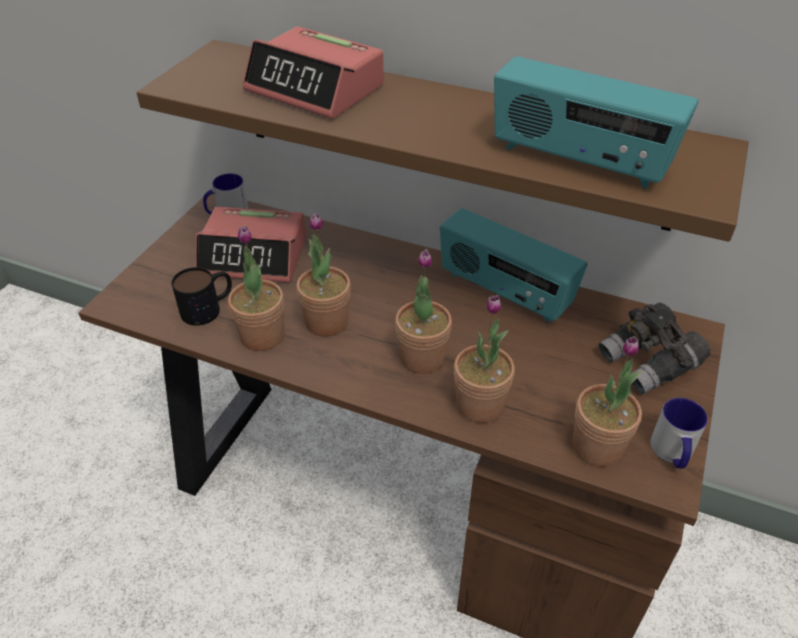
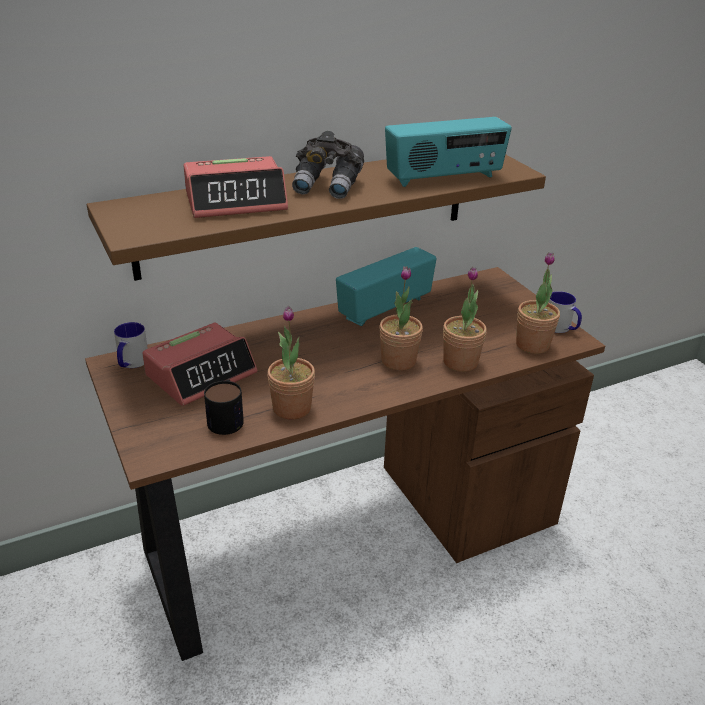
camera: 50 degrees left, 10 degrees down
(327, 322) = (317, 378): potted plant -> none
(504, 292) = (384, 308): radio -> radio turned 150 degrees clockwise
(648, 363) = (497, 300): grey binoculars -> grey binoculars (328, 186)

